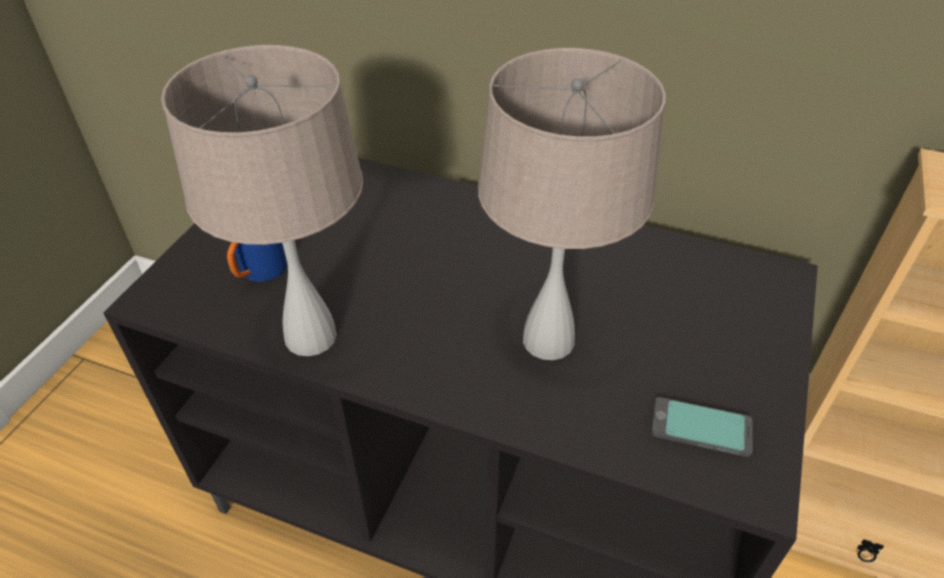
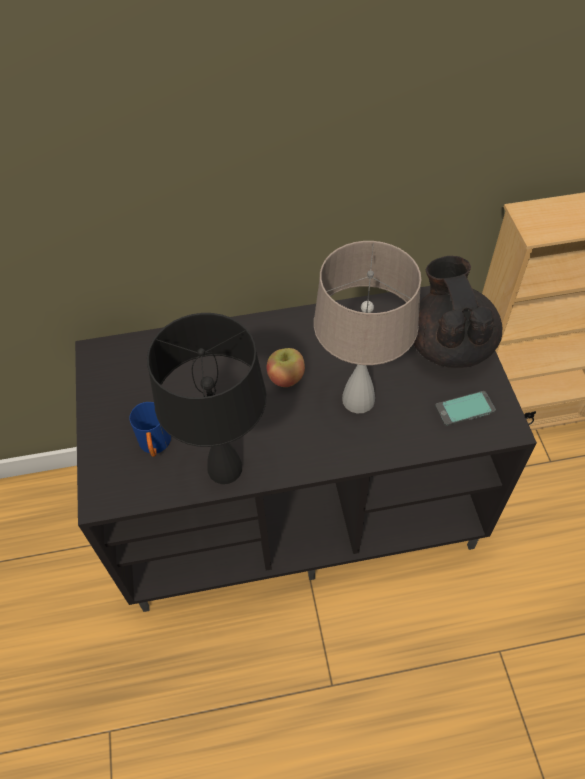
camera: 30 degrees left, 10 degrees up
(311, 337) = (225, 469): beige table lamp -> black table lamp
(474, 272) = (286, 378): none -> apple
(737, 333) = (449, 345): none -> black teapot

